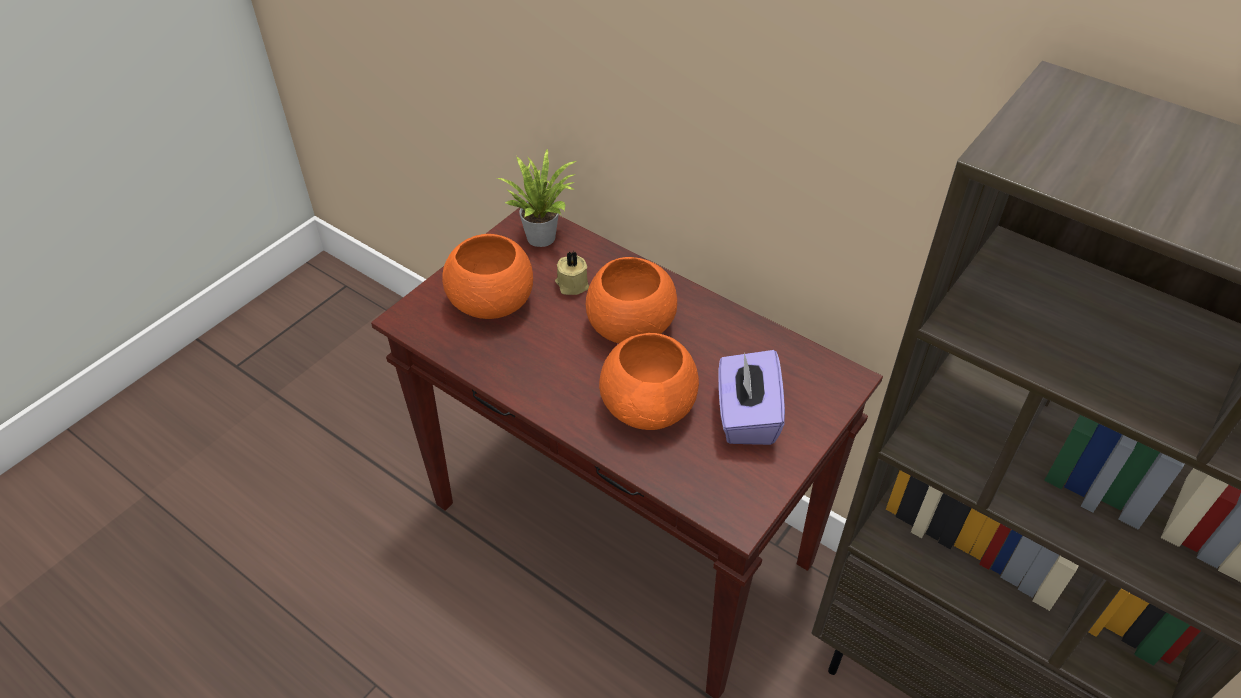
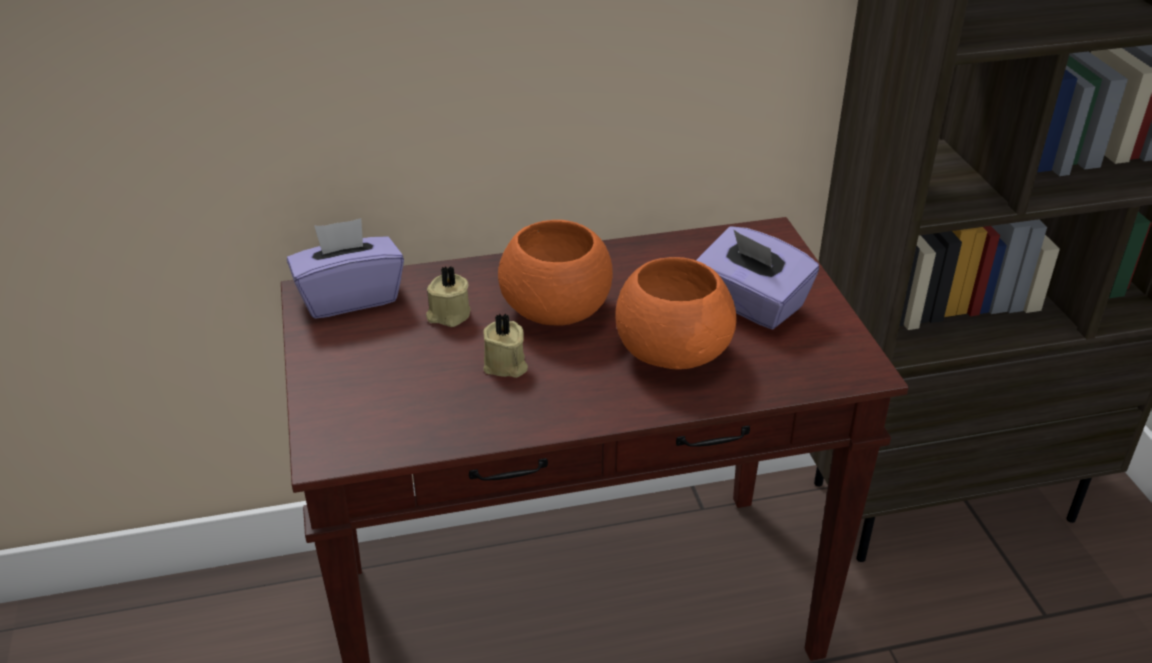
camera: 50 degrees left, 10 degrees down
(492, 303) = (397, 378): orange bowl -> none
(543, 235) = (349, 297): potted plant -> purple tissue box
(551, 339) = (505, 365): none -> beige candle

